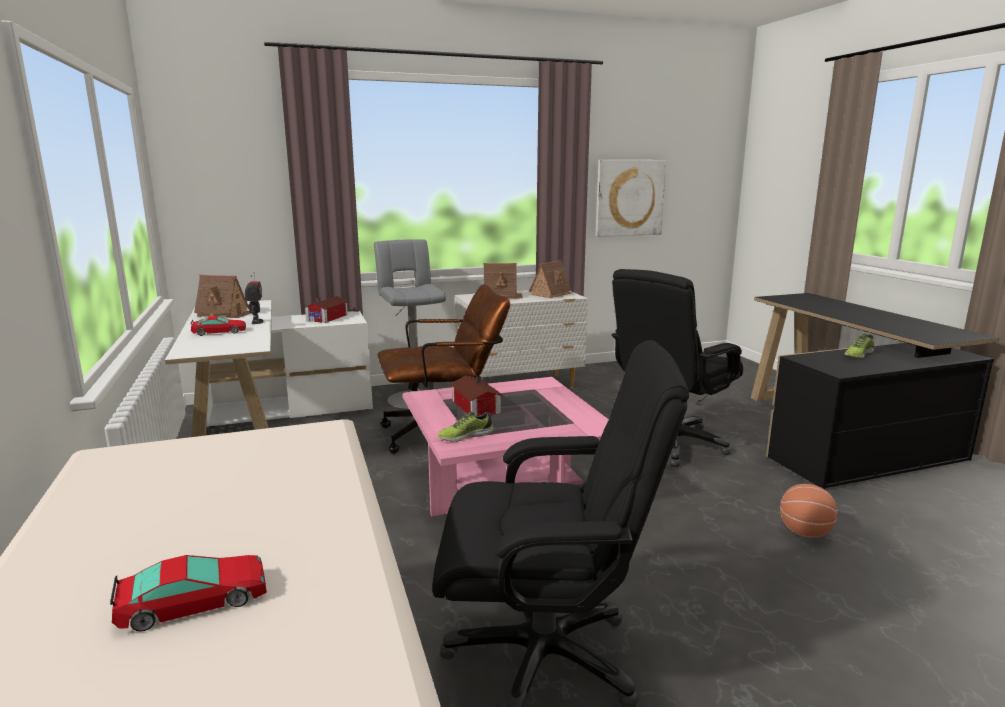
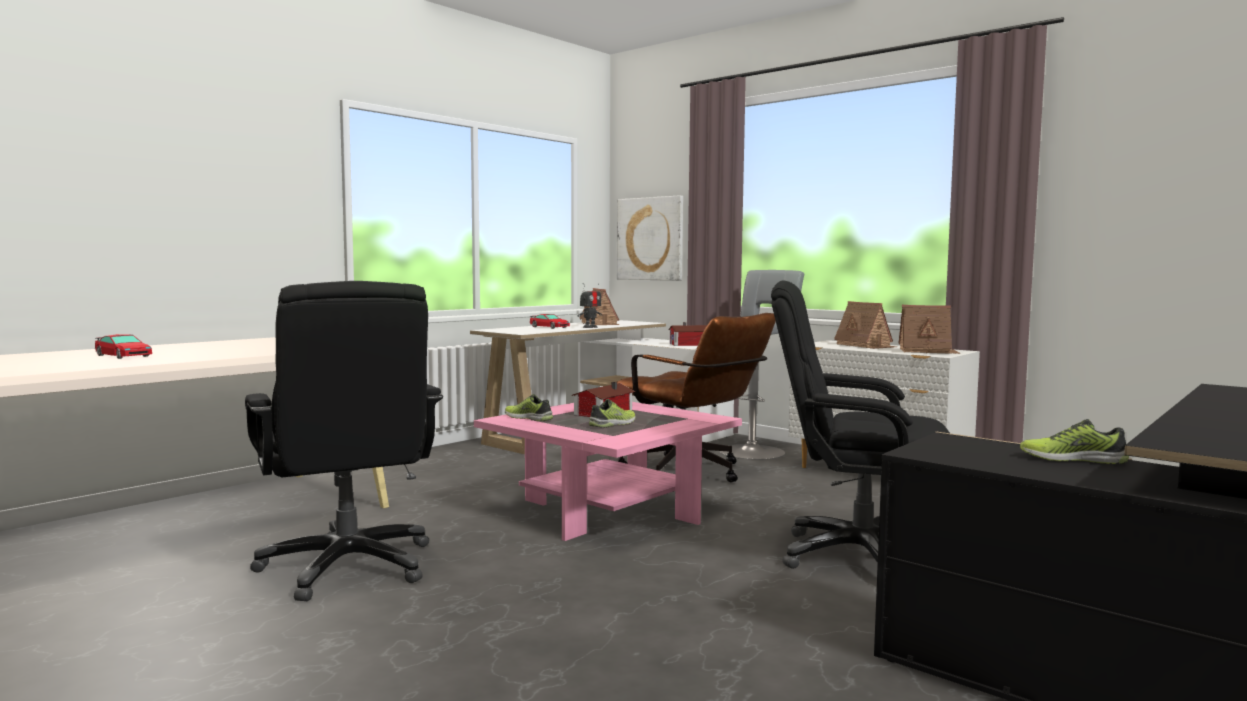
camera: 60 degrees right, 10 degrees down
(530, 413) = (613, 424): none -> shoe
(629, 198) = (1135, 220): picture -> picture (650, 239)
(805, 533) = (709, 654): basketball -> none

